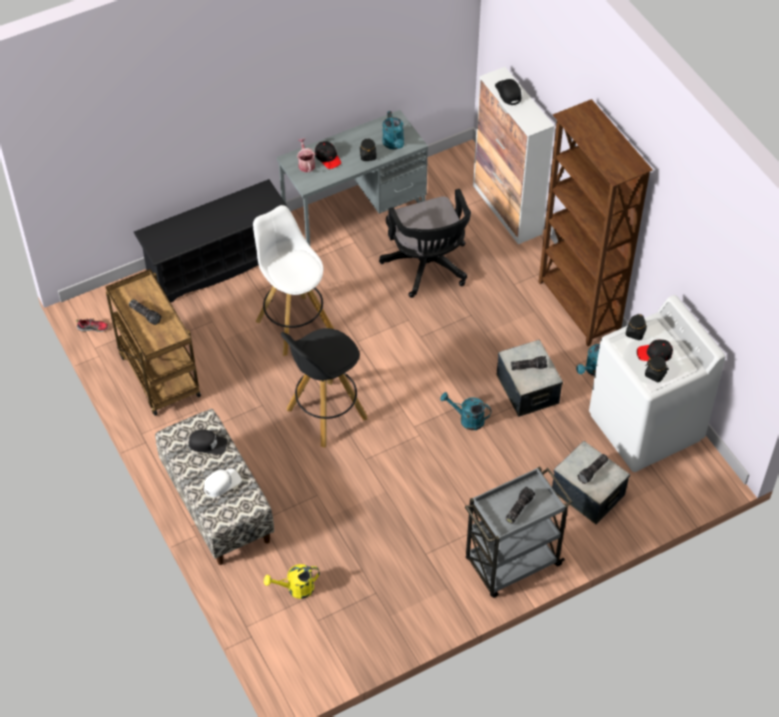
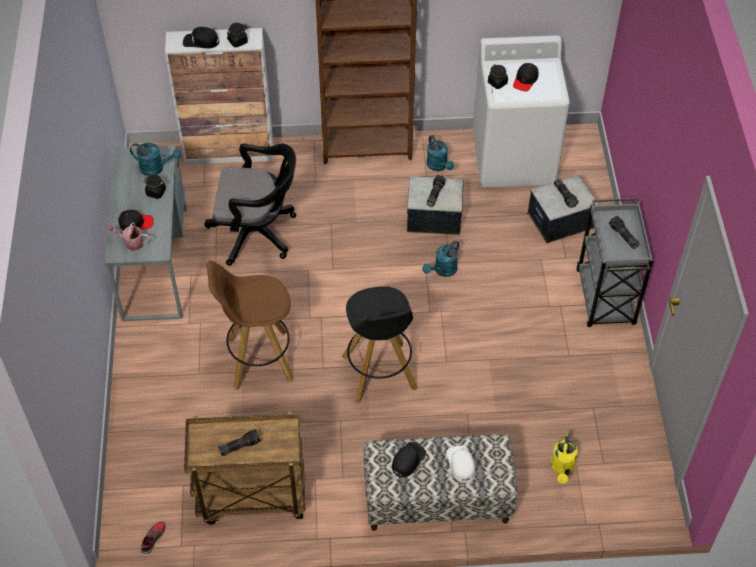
camera: 65 degrees left, 0 degrees up
(218, 264) = (143, 396): black shoe rack -> none
(293, 324) = (258, 360): white stool -> brown stool
(655, 374) = (547, 88): black jar -> black jar (238, 41)

